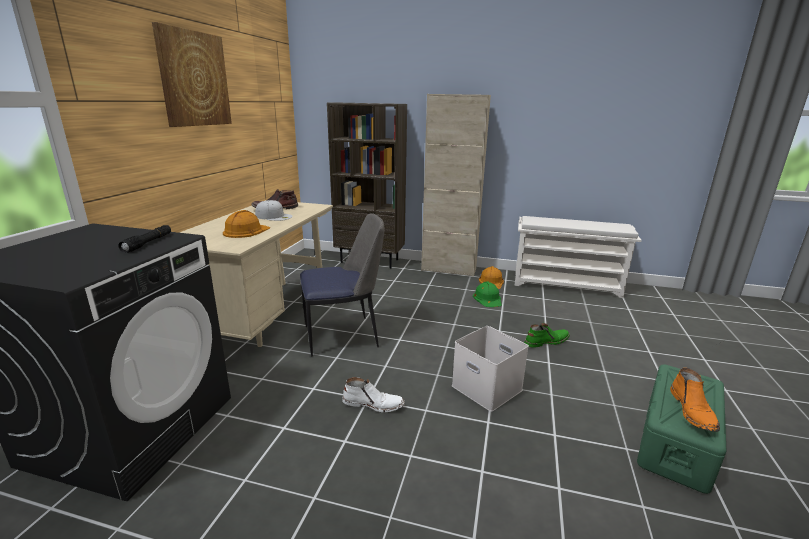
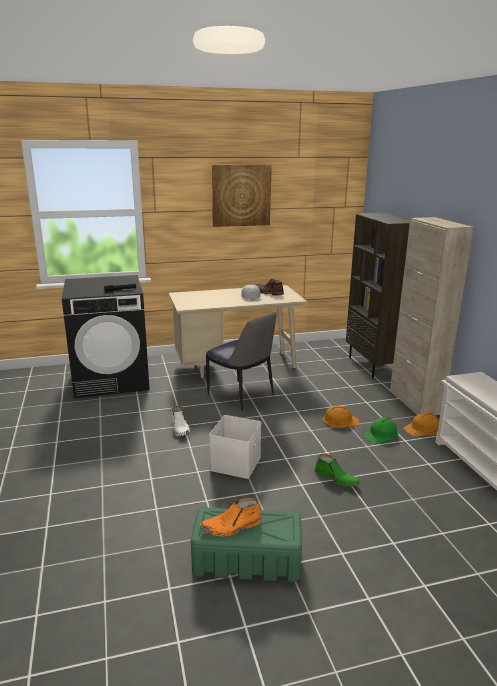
camera: 60 degrees right, 0 degrees up
(246, 231) = (213, 300): orange hard hat -> orange hard hat (340, 421)

